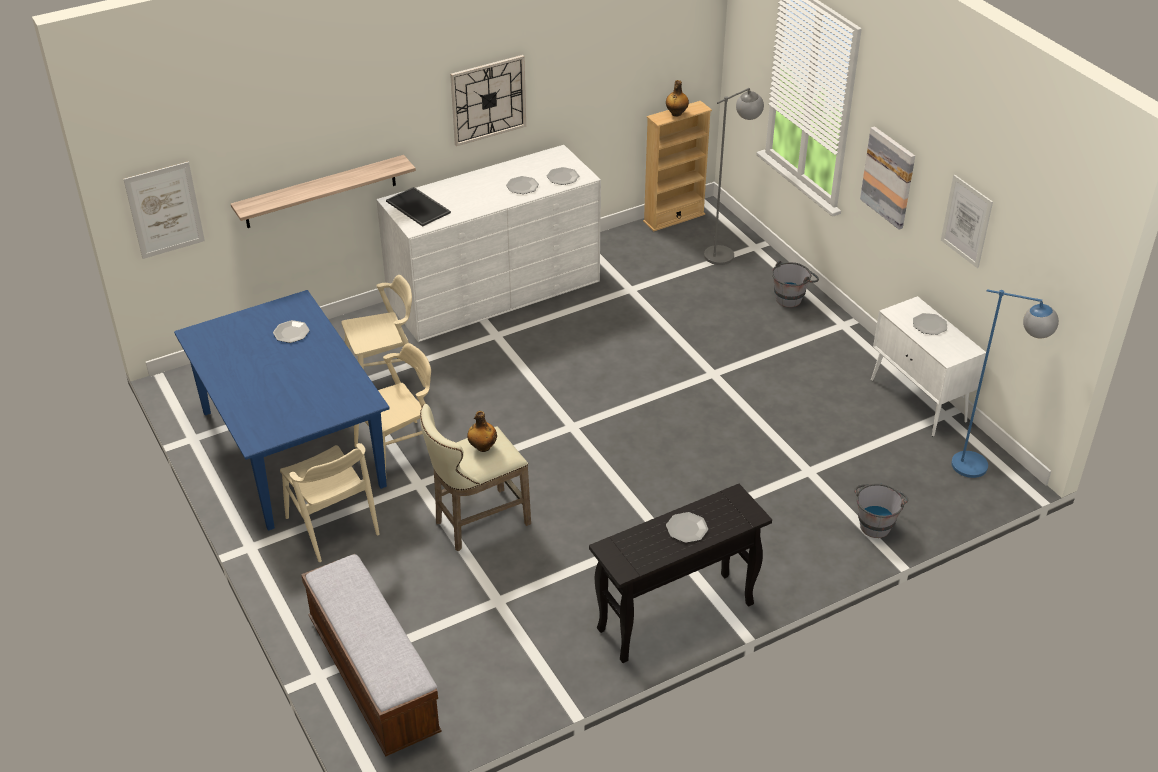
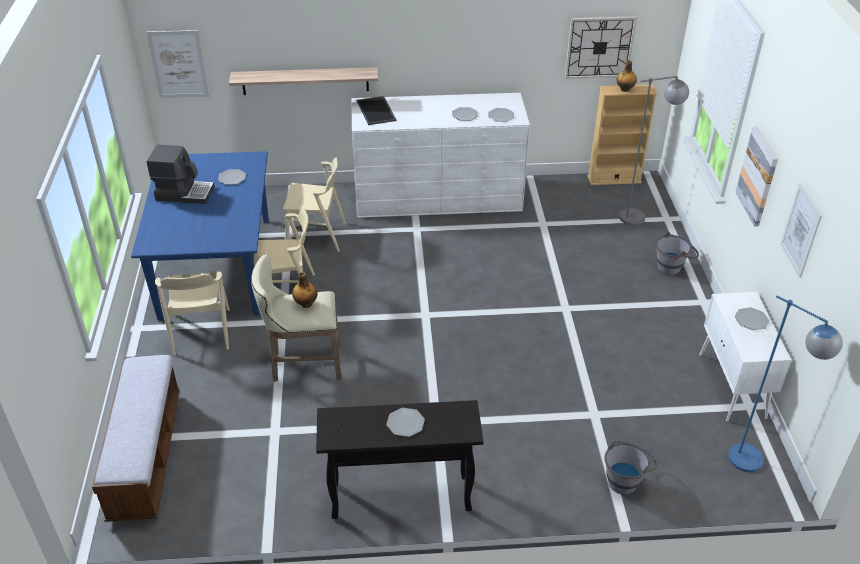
camera: 25 degrees right, 0 degrees up
(248, 366) = (184, 193): none -> coffee machine
(488, 100) = (455, 38): wall clock -> wall clock (599, 47)

